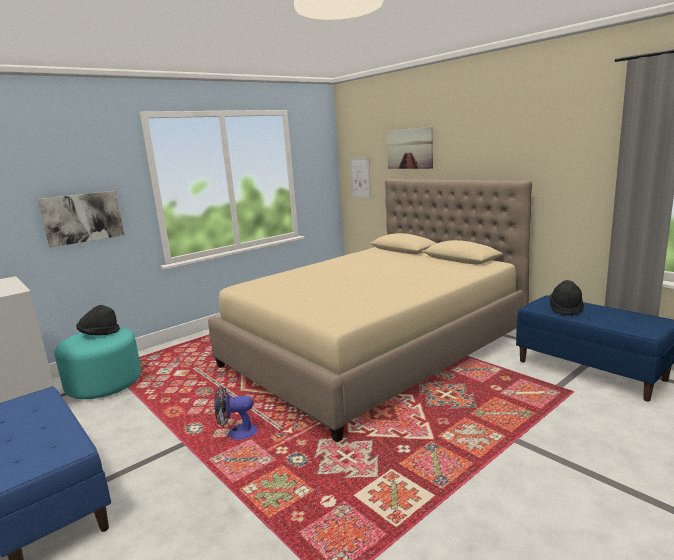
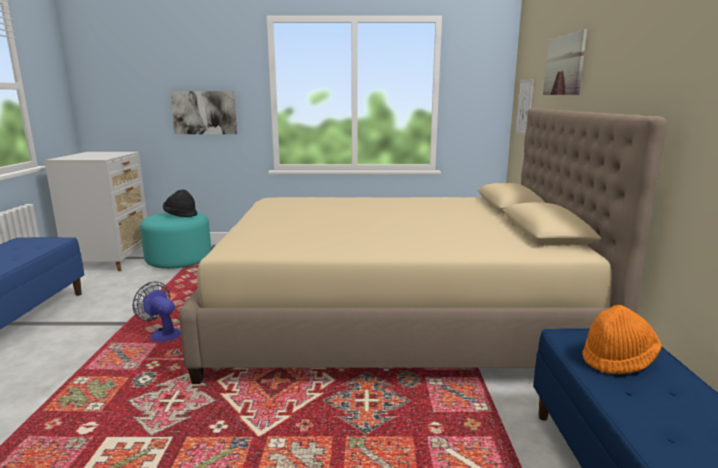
camera: 40 degrees right, 0 degrees up
(566, 309) = (617, 360): black hat -> orange hat

